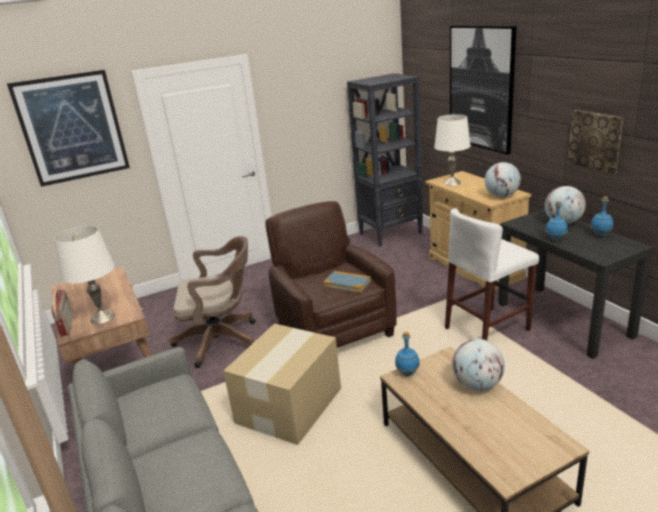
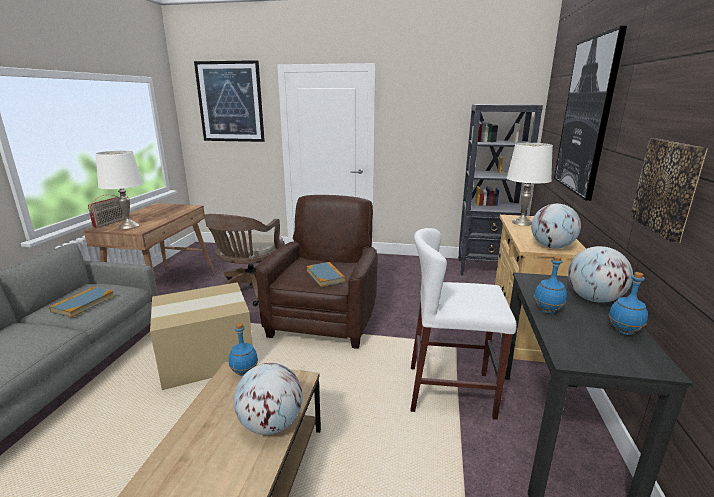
camera: 35 degrees right, 5 degrees down
(170, 409) = (83, 304): none -> book
(222, 340) = (250, 291): brown office chair -> brown office chair turned 75 degrees clockwise

